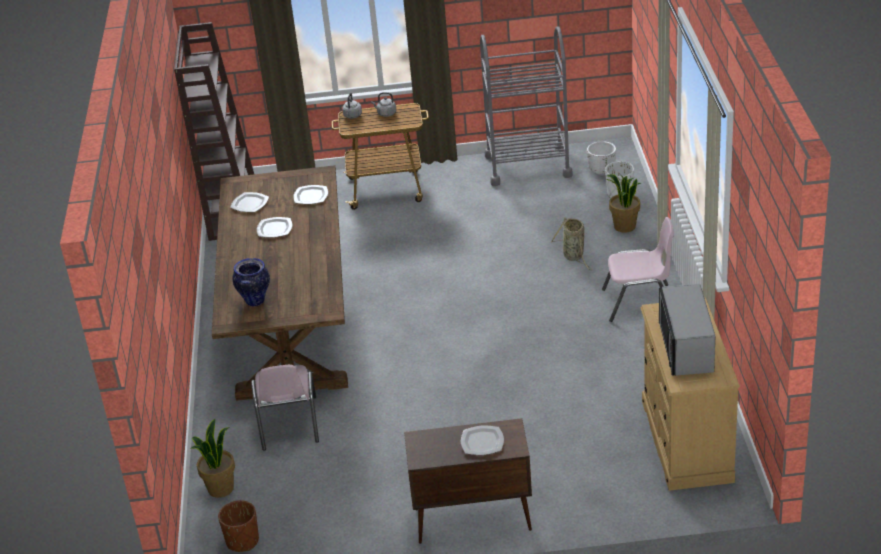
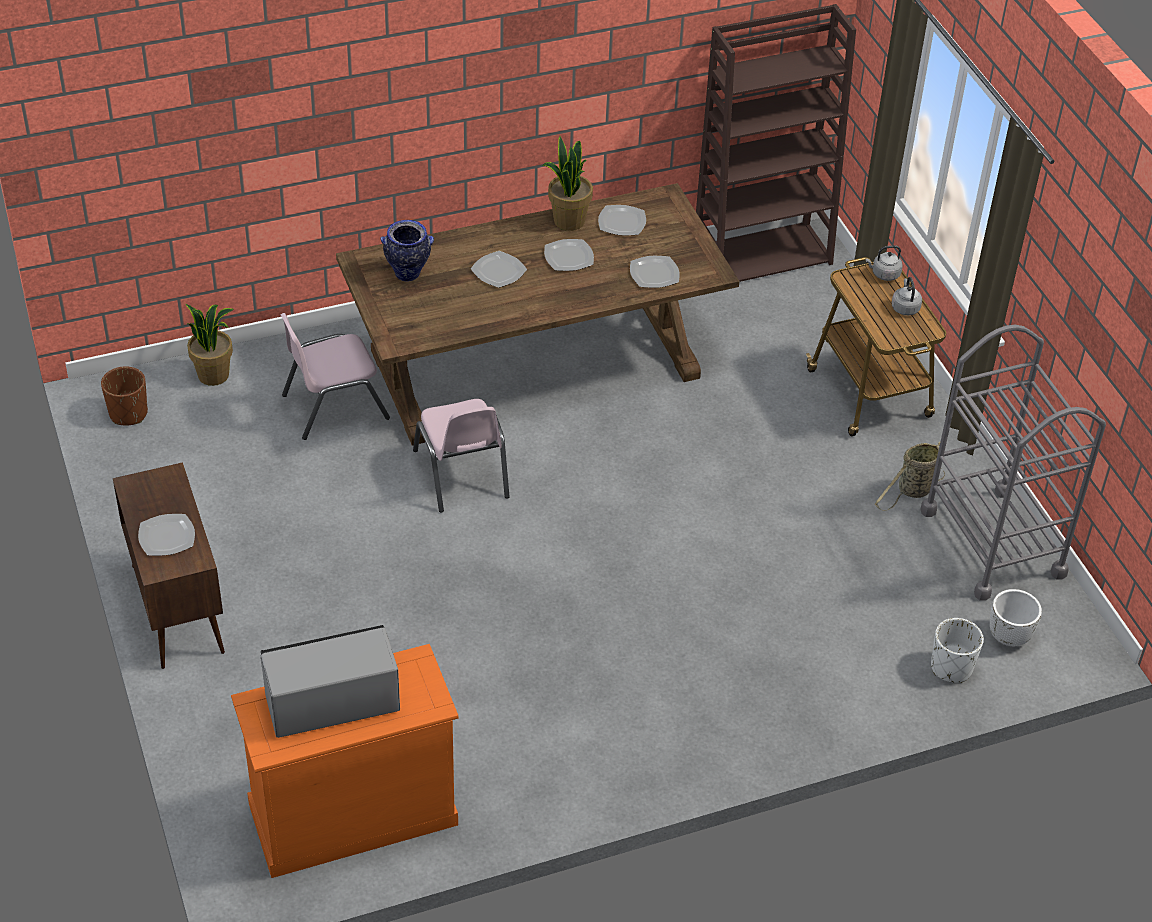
camera: 70 degrees right, 10 degrees up
(274, 260) = (498, 271): none -> plate
(574, 256) = (760, 633): basket -> basket (913, 491)
(624, 227) = (859, 684): potted plant -> potted plant (568, 221)
(639, 302) = (663, 726): pink chair -> pink chair (461, 474)
(686, 441) = (352, 814): beige dresser -> orange dresser

